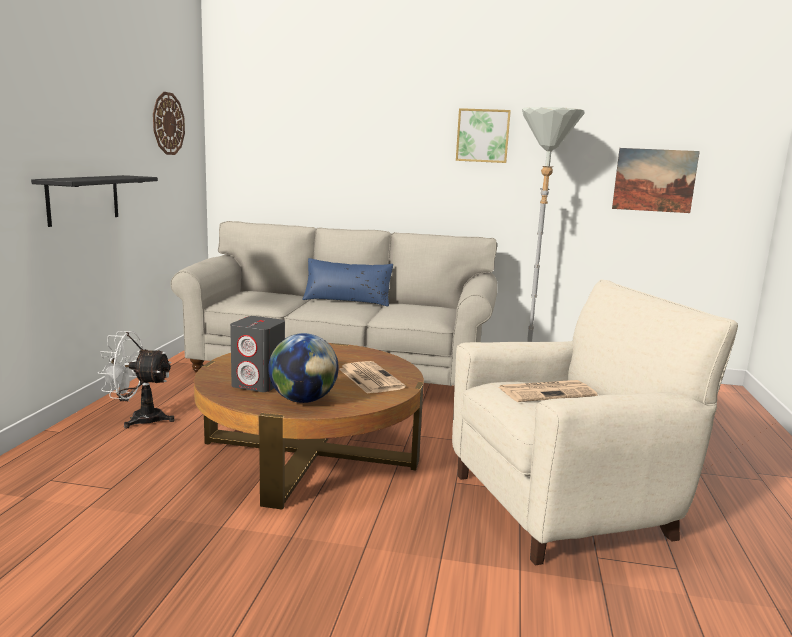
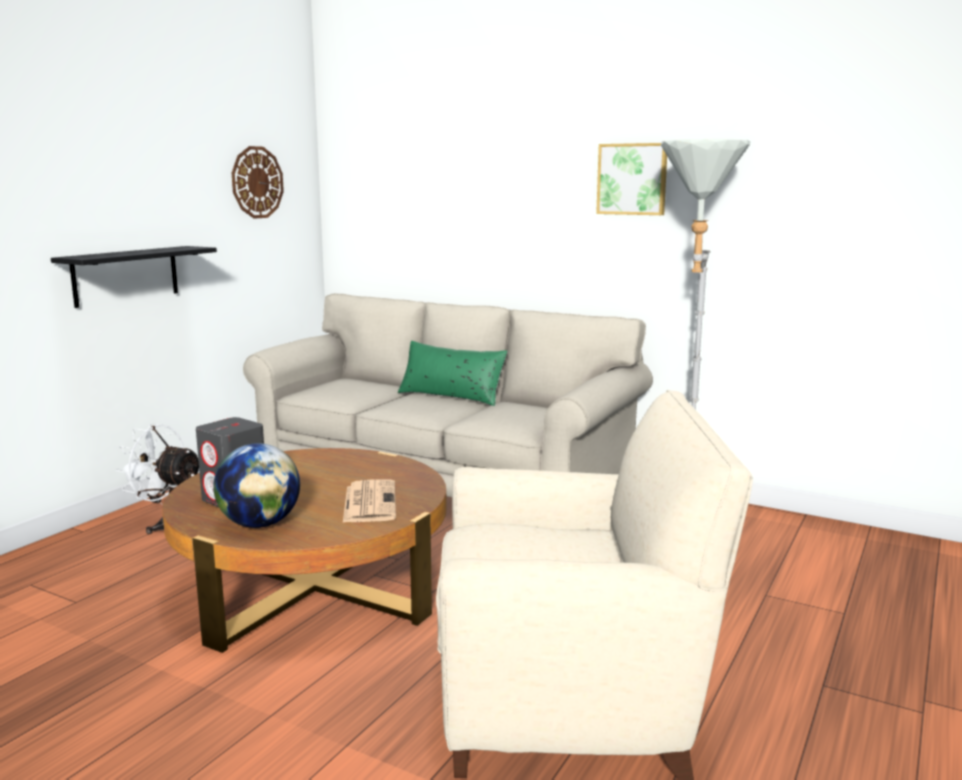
camera: 20 degrees right, 0 degrees up
(347, 301) = (451, 396): blue pillow -> green pillow
(547, 392) = (536, 544): newspaper -> none
(654, 180) = (878, 235): picture -> none

